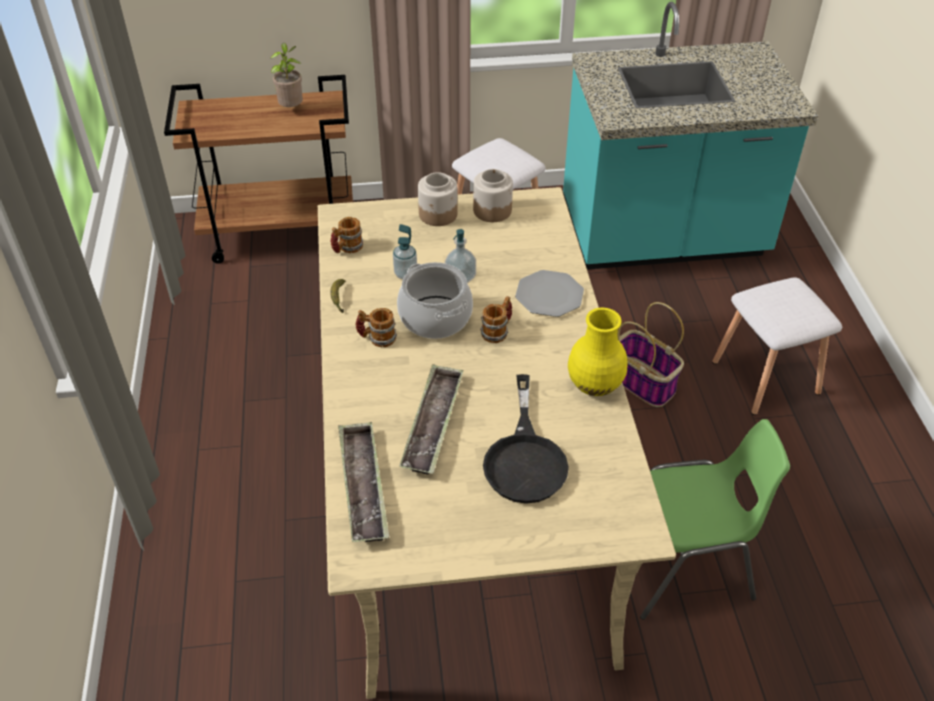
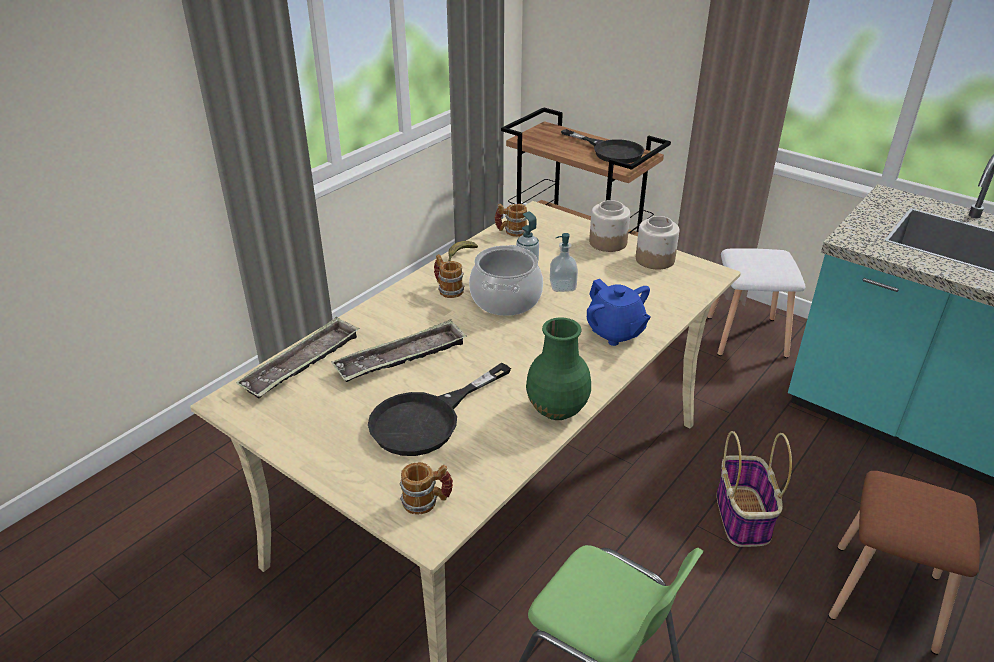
camera: 45 degrees right, 10 degrees down
(292, 109) = (610, 151): potted plant -> black frying pan
(498, 331) = (537, 332): mug -> mug (427, 501)
(549, 295) = (615, 332): plate -> blue teapot
(595, 385) = (557, 410): yellow vase -> green vase
(767, 378) = (886, 598): white stool -> brown stool

